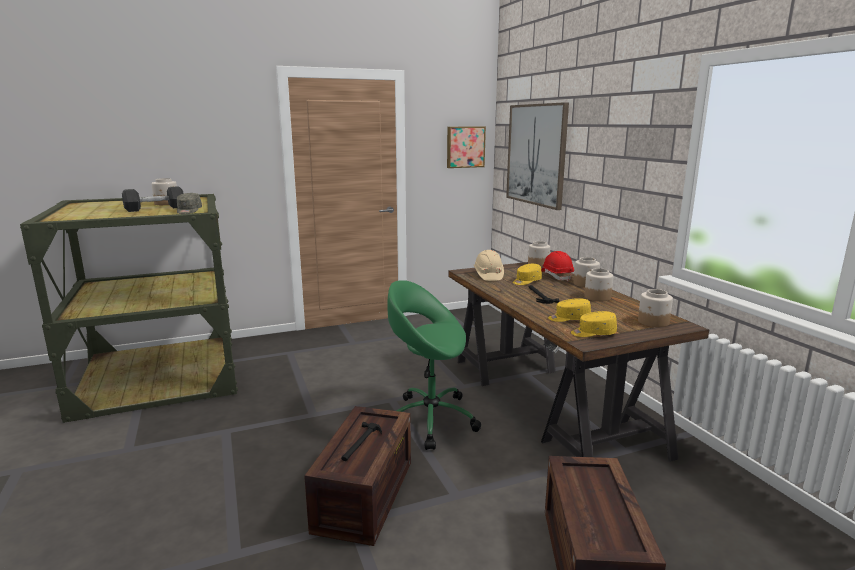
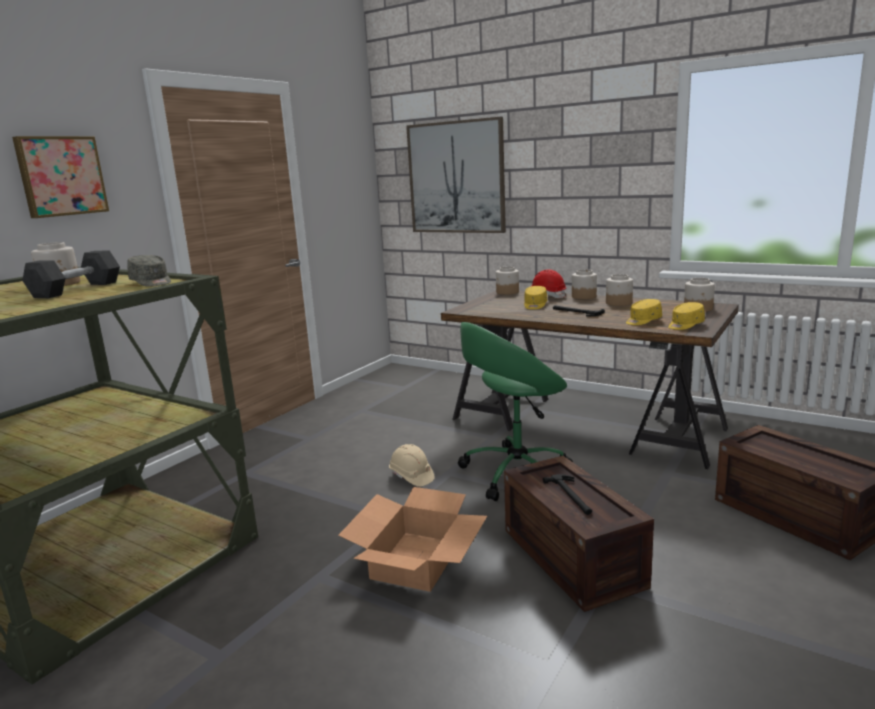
camera: 35 degrees left, 0 degrees up
(281, 447) = (416, 560): none -> cardboard box
(465, 147) = (353, 178): picture -> picture (61, 176)
(488, 275) = (491, 308): beige hard hat -> beige hard hat (411, 476)

